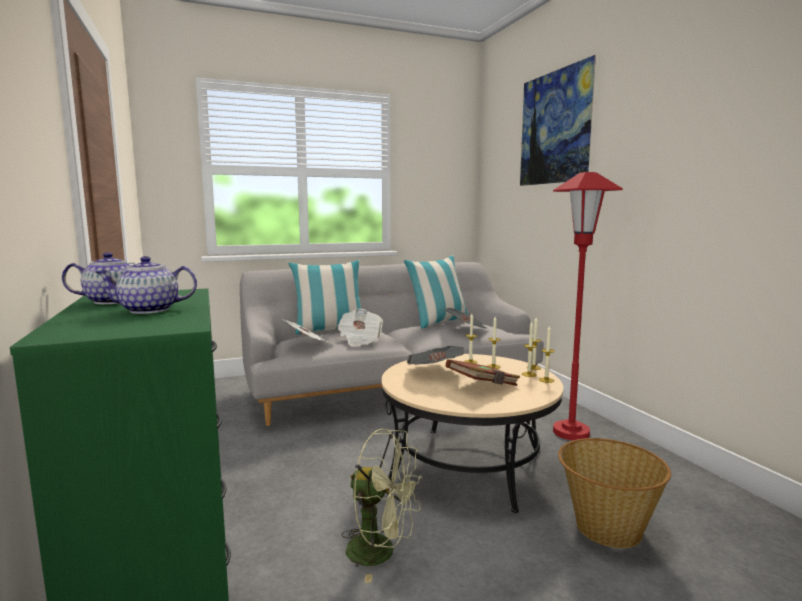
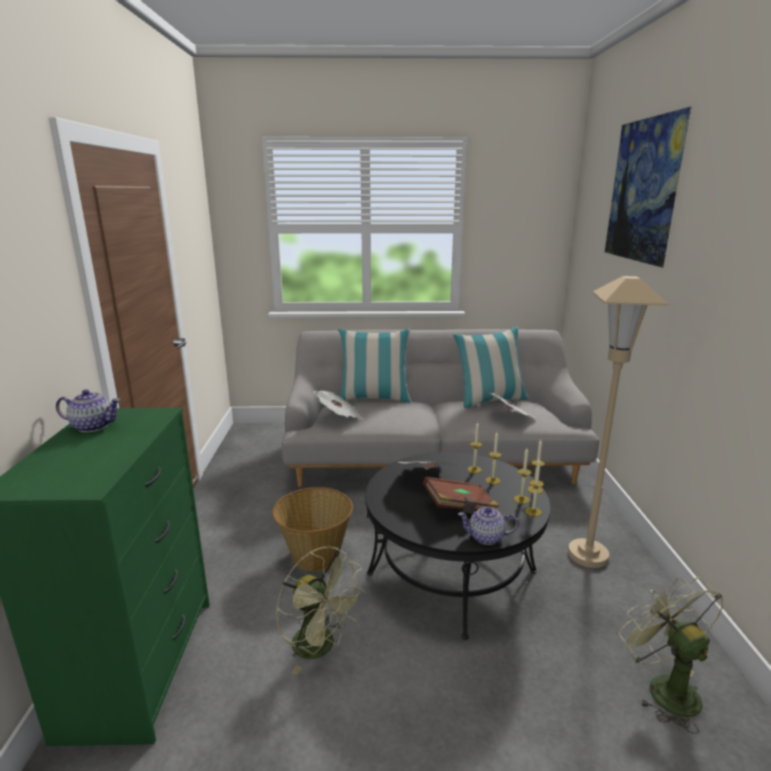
camera: 20 degrees right, 10 degrees up
(150, 310) = (100, 450): teapot -> teapot (486, 538)
(360, 340) = (392, 417): newspaper -> none
(468, 465) = (452, 572): beige coffee table -> black coffee table
(571, 432) = (587, 555): red floor lamp -> beige floor lamp
(607, 527) = (545, 682): basket -> basket (315, 555)
(695, 508) = (663, 687): none -> green fan

